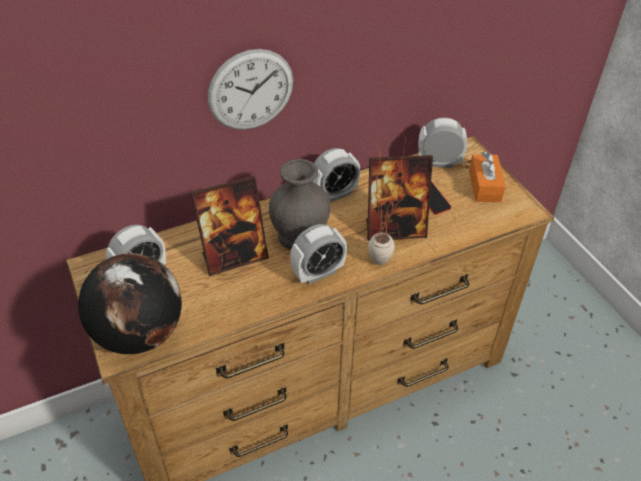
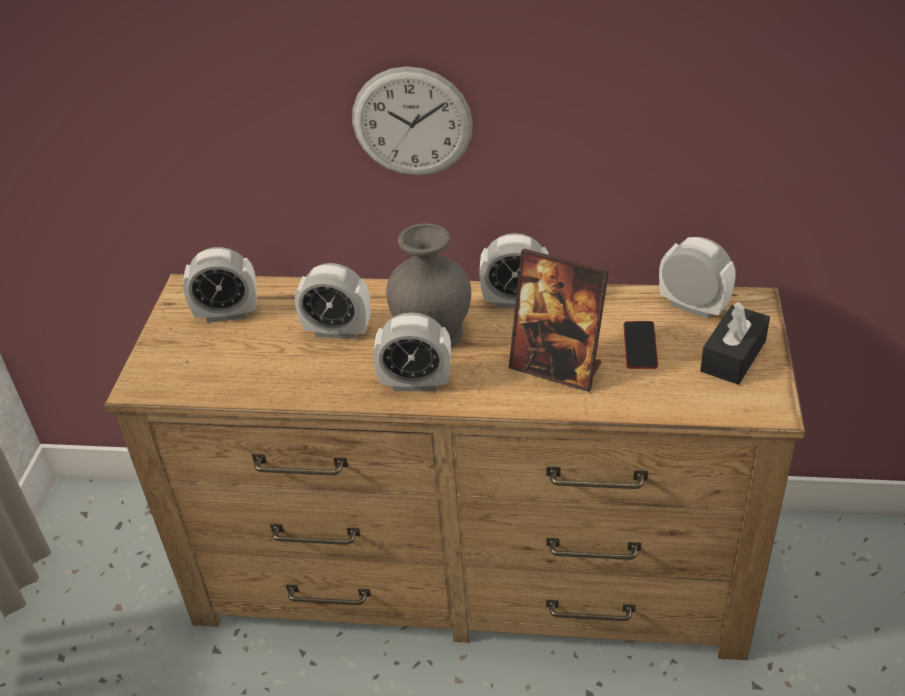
camera: 35 degrees right, 5 degrees down
(139, 333) = (174, 373): globe -> none
(234, 257) = (337, 331): picture frame -> alarm clock
(387, 259) = (515, 398): potted plant -> none
(484, 186) = (733, 356): orange tissue box -> black tissue box

